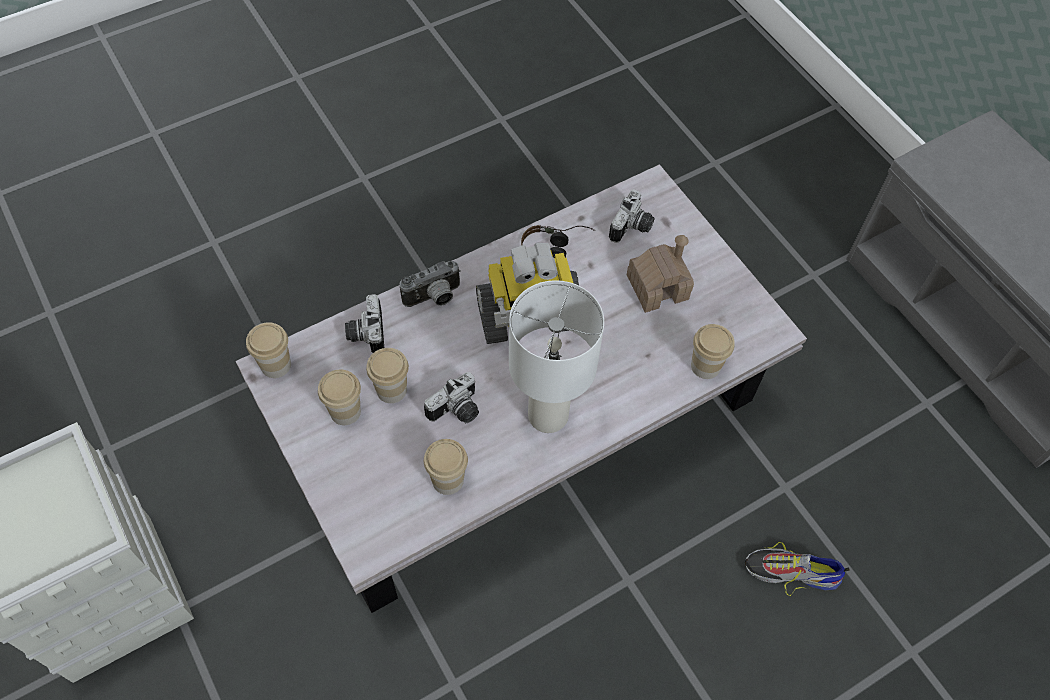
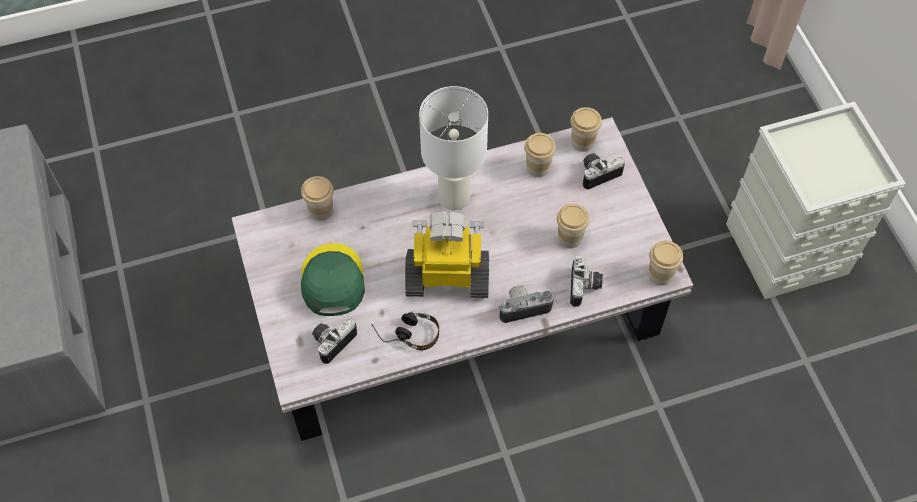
camera: 165 degrees left, 0 degrees up
(345, 411) = (607, 228): cup -> cup (582, 142)
(457, 411) = (522, 212): camera -> camera (598, 173)
(657, 287) = (332, 281): toy house -> green cap
(791, 572) = (292, 172): shoe -> none

